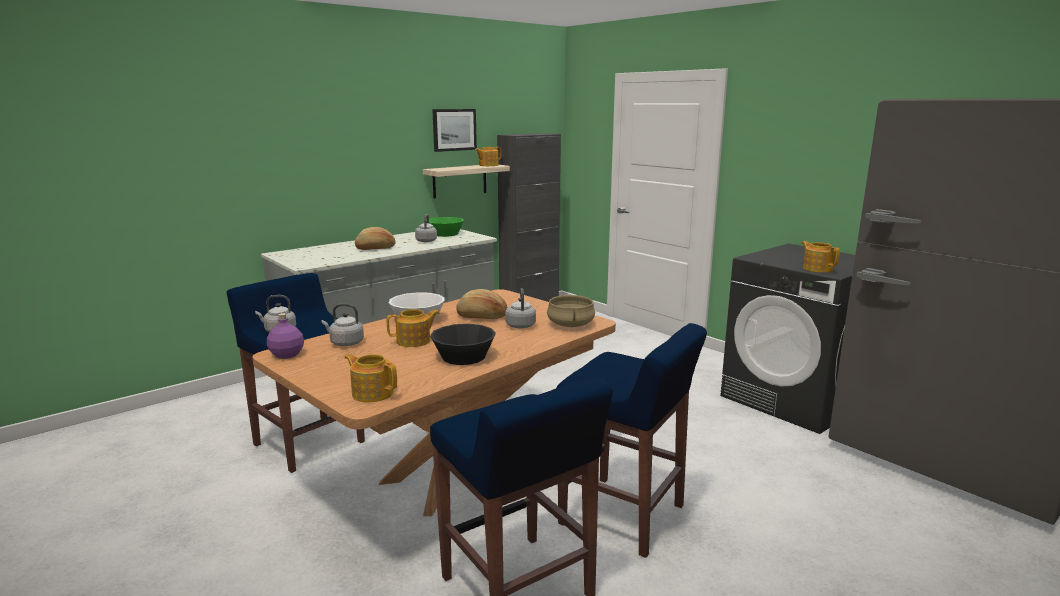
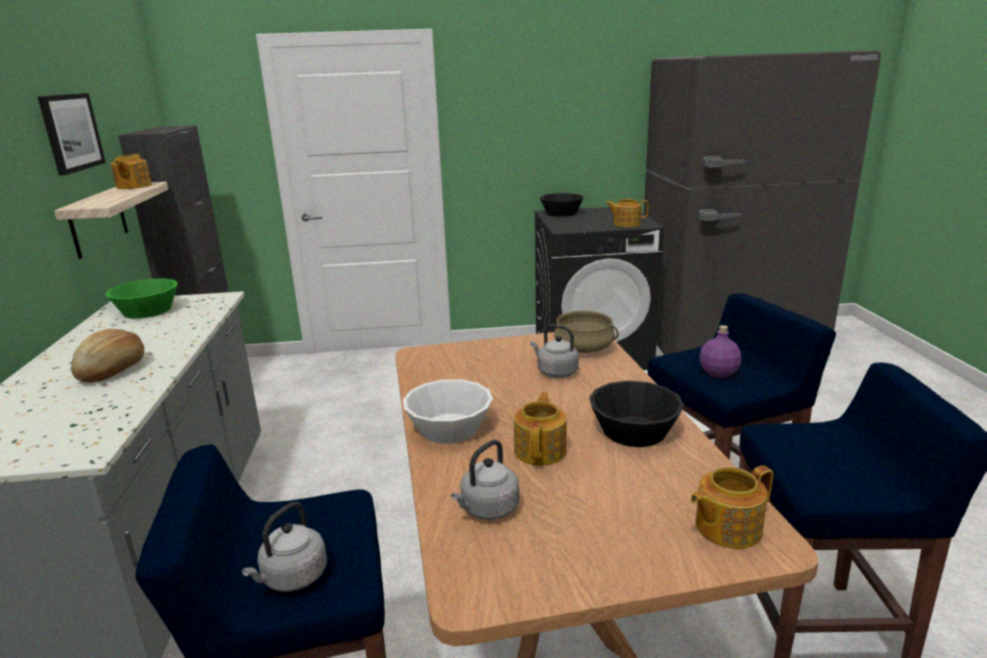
camera: 55 degrees left, 5 degrees up
(287, 355) = (487, 582): purple bottle -> purple bottle (718, 372)
(426, 241) = (158, 328): grey kettle -> none
(481, 316) = (495, 385): bread -> none
(801, 249) = (561, 213): none -> black bowl

